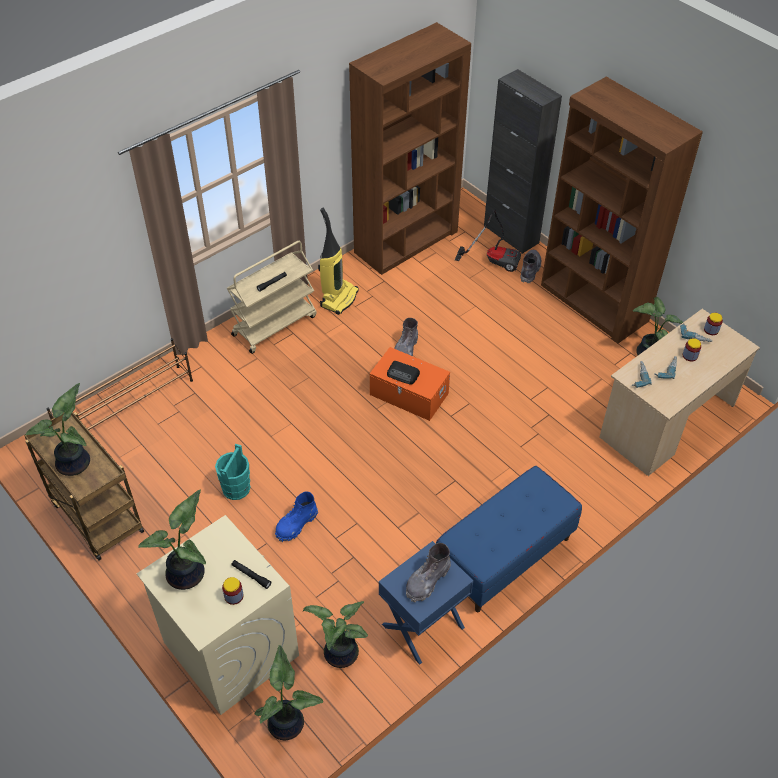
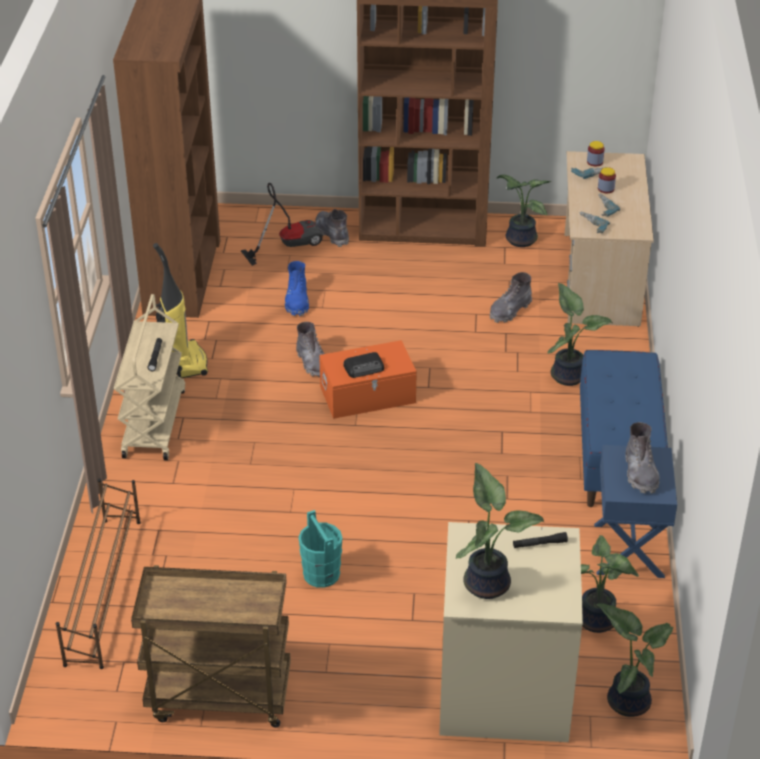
camera: 45 degrees left, 10 degrees down
(76, 463) = (219, 606): potted plant -> potted plant (569, 375)
(234, 596) = (549, 567): jar -> none
(296, 525) = (419, 560): blue boot -> blue boot (297, 302)
(511, 234) = (274, 215): black cabinet -> none
(572, 400) = (509, 311): none -> grey boot

